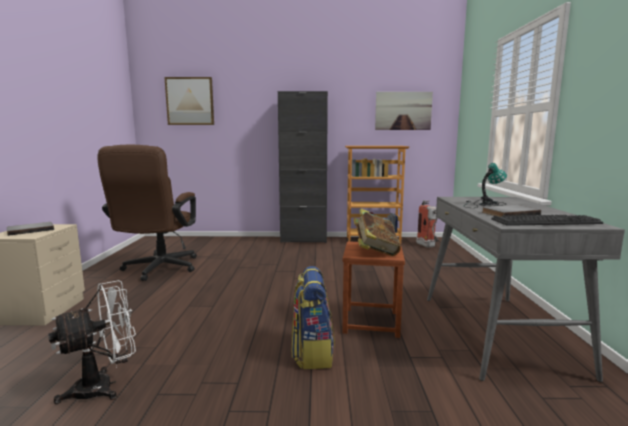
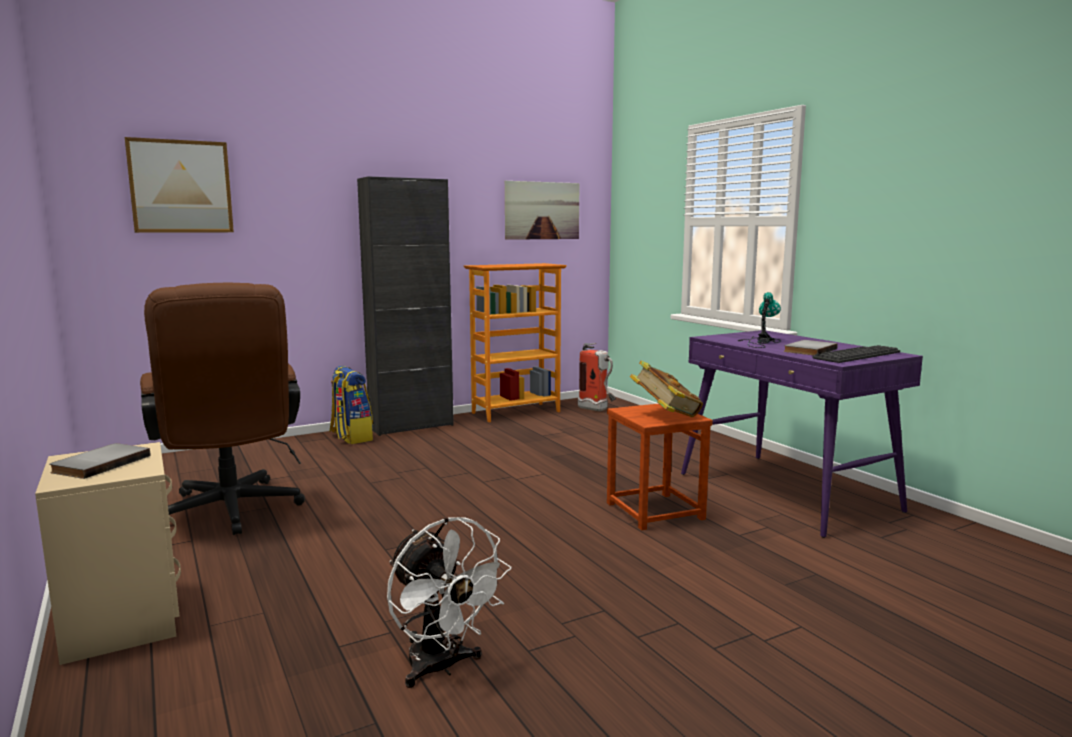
camera: 30 degrees left, 0 degrees up
(104, 386) = (441, 667): white fan -> white fan turned 120 degrees clockwise
(312, 353) = (638, 558): backpack -> backpack (351, 437)
(498, 333) = (787, 492): grey desk -> purple desk

